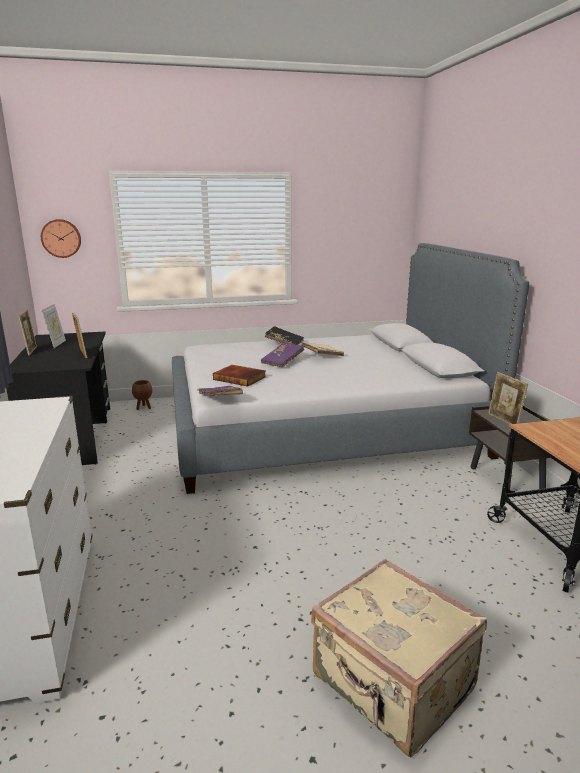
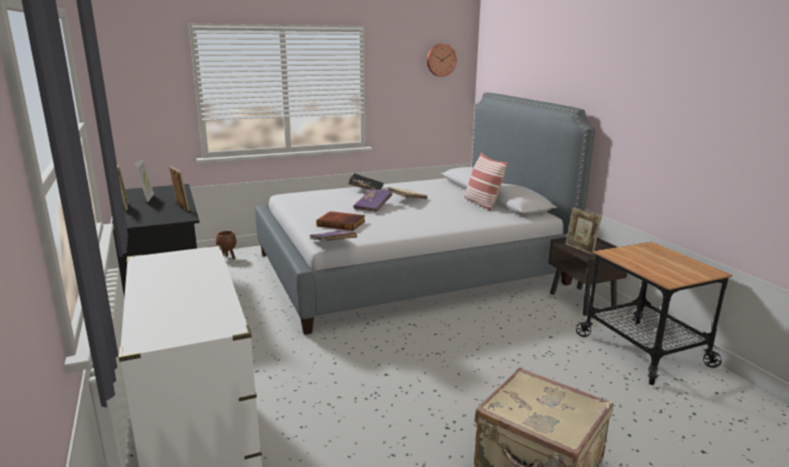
camera: 10 degrees left, 0 degrees up
(61, 238) = (140, 91): wall clock -> wall clock (440, 60)
(402, 363) = (482, 203): none -> pillow

